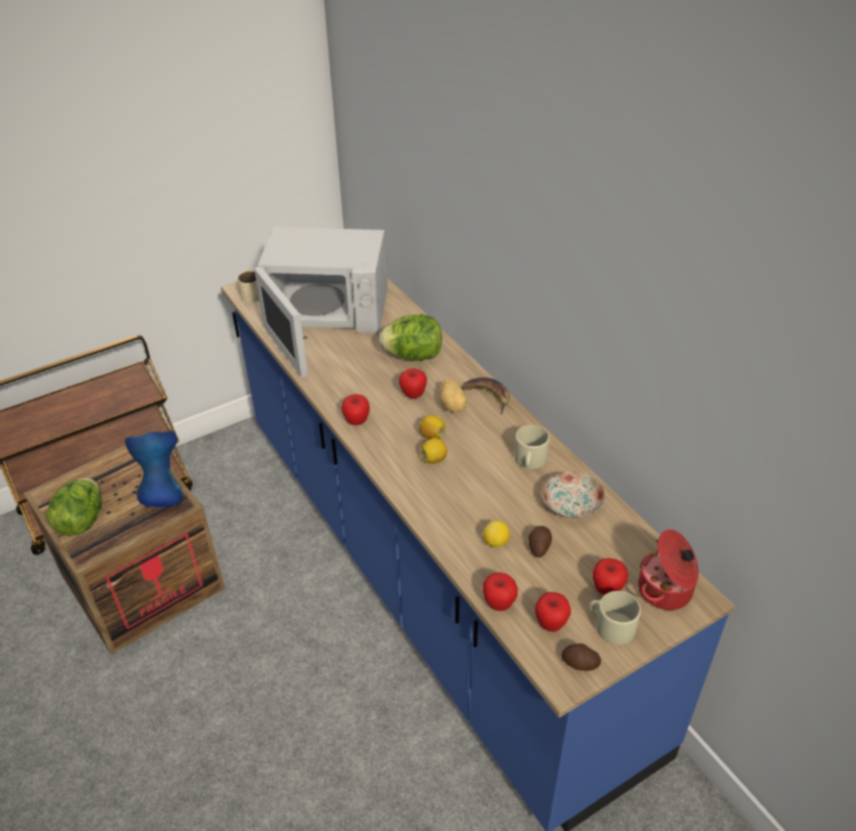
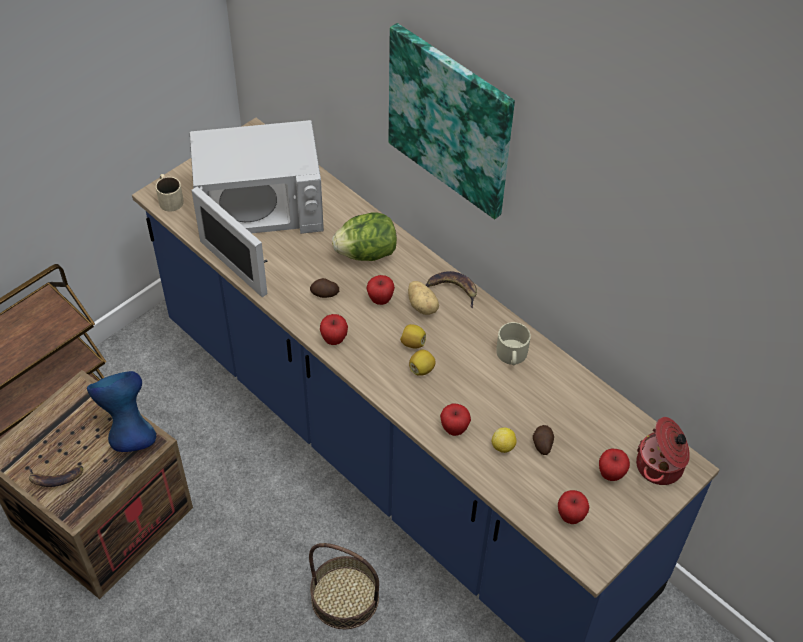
camera: 15 degrees left, 10 degrees up
(82, 521) = (55, 478): lettuce -> banana
(340, 699) = (345, 597): none -> basket
(494, 208) = (451, 120): none -> picture
(499, 603) = (521, 505): apple -> apple (454, 429)
(571, 503) = (560, 394): plate -> none
(580, 664) = (603, 548): potato -> potato (324, 294)
(610, 625) = (621, 508): beige mug -> none

